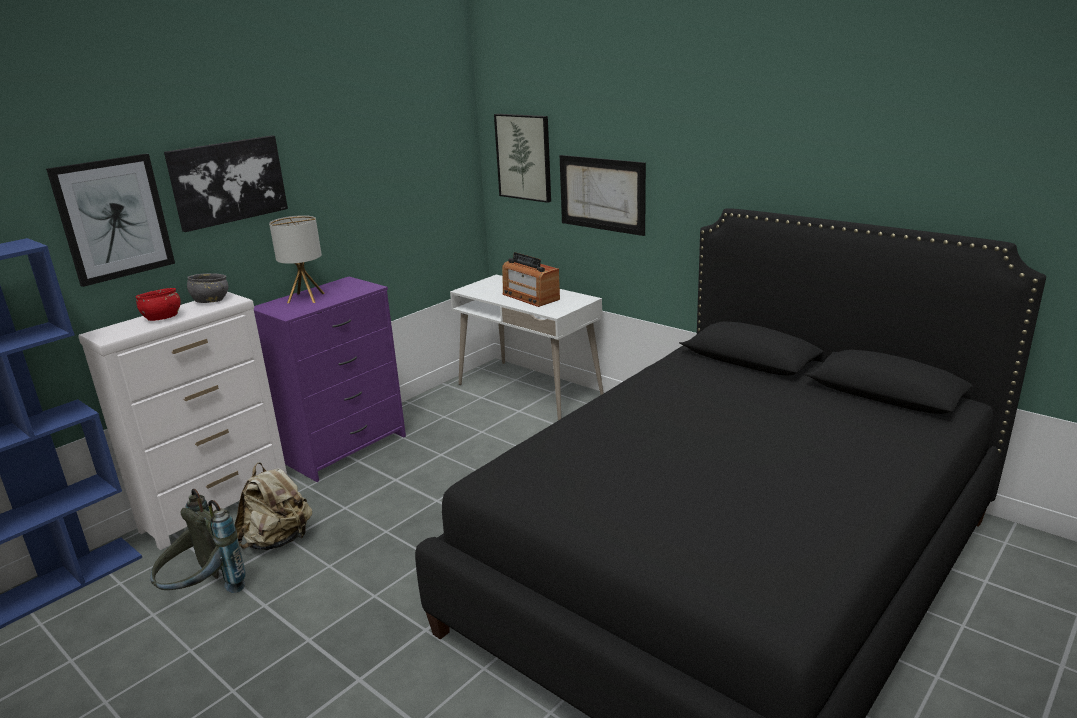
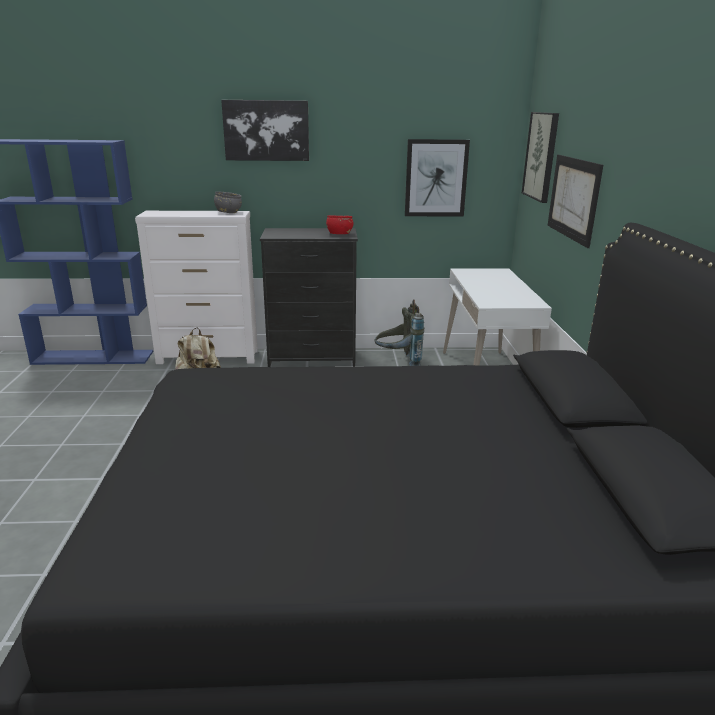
camera: 45 degrees right, 0 degrees up
(113, 218) = (181, 140): picture -> picture (436, 178)
(162, 318) = (189, 213): red bowl -> red bowl (339, 234)
(203, 594) = (132, 394): grey backpack -> grey backpack (398, 362)
(306, 298) = (301, 231): table lamp -> none
(345, 449) = (312, 359): purple dresser -> black dresser
(530, 297) = (496, 289): radio -> none

